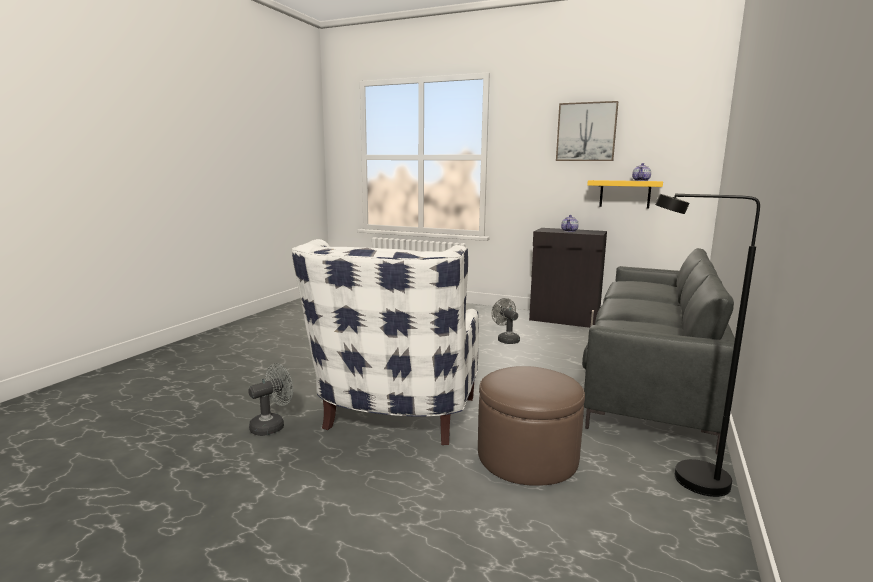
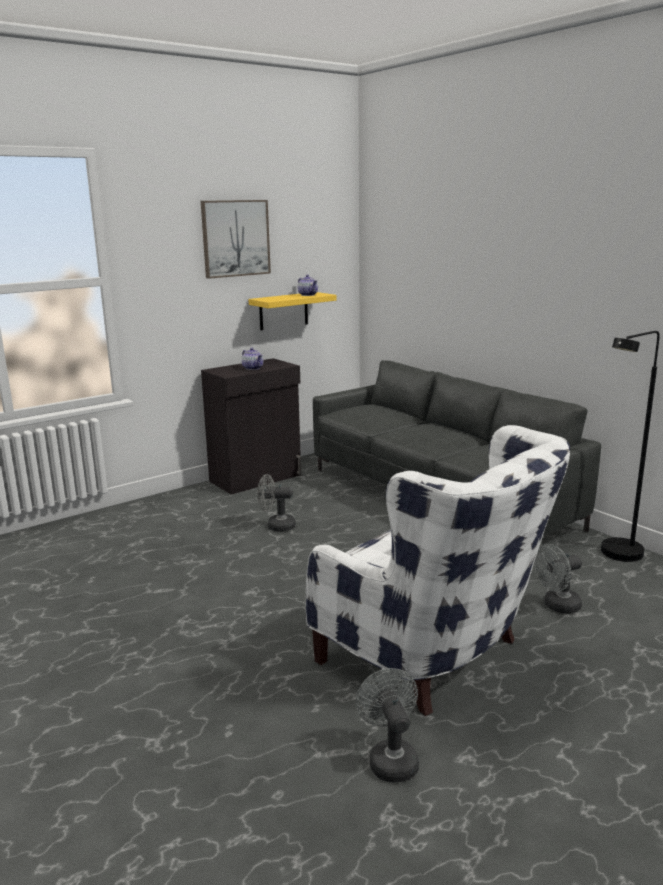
camera: 60 degrees left, 5 degrees up
(527, 457) = (557, 606): brown ottoman -> grey fan

